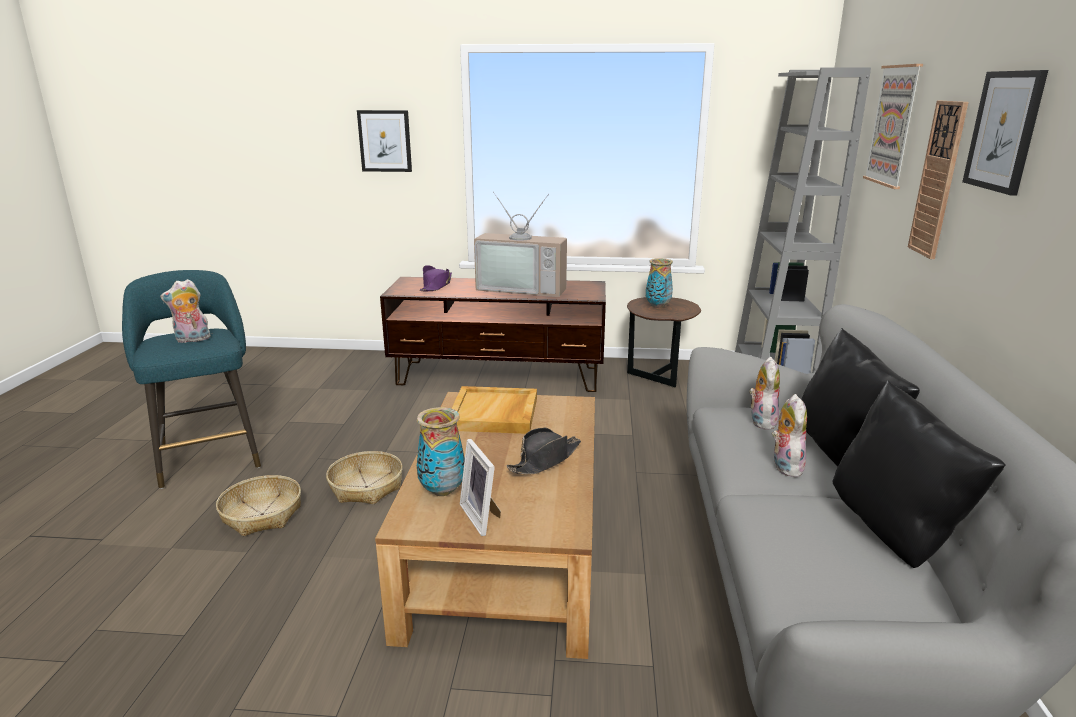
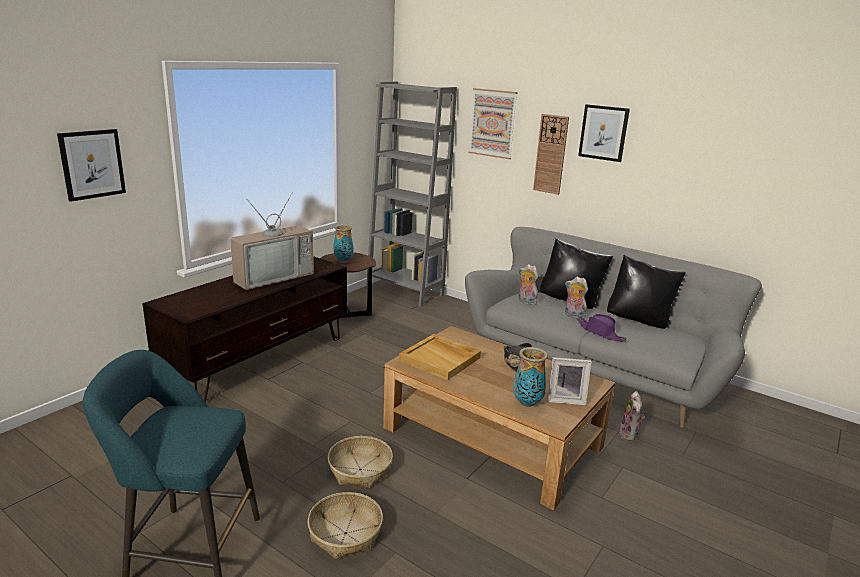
camera: 60 degrees left, 0 degrees up
(192, 340) = (187, 425): plush toy -> plush toy (630, 435)
(436, 286) = (204, 298): purple hat -> purple hat (600, 332)

